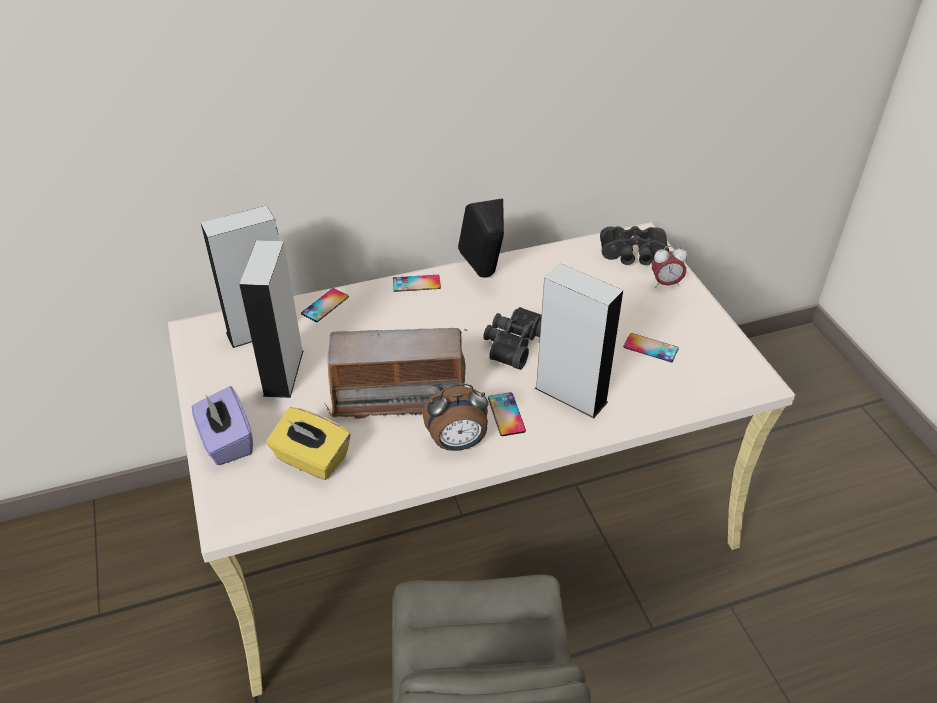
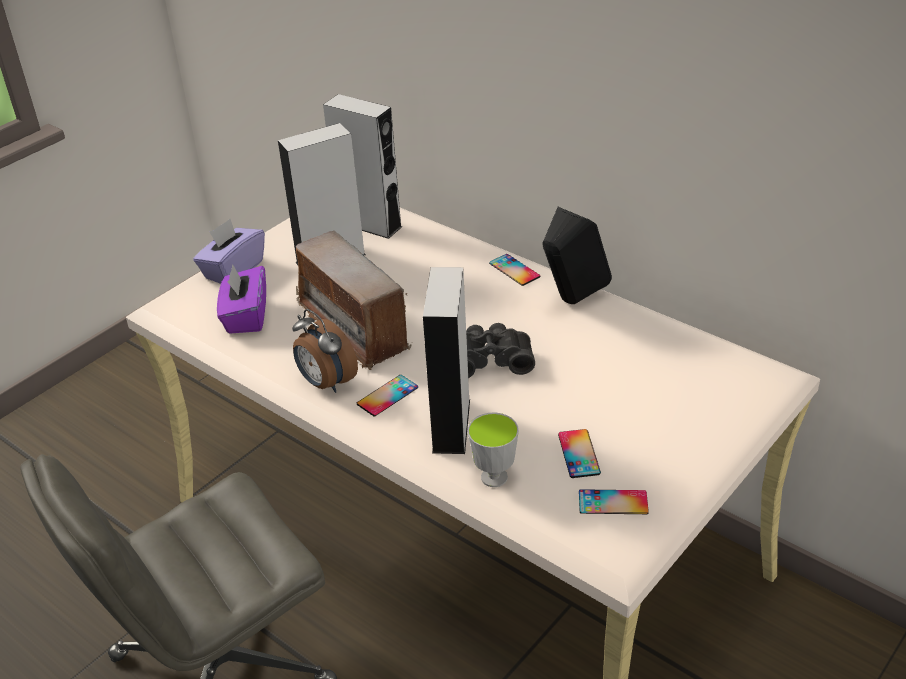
camera: 60 degrees right, 5 degrees down
(311, 459) = (246, 316): yellow tissue box -> purple tissue box
(325, 305) = (432, 238): phone -> phone (613, 502)
(633, 256) = (725, 384): black binoculars -> none
(644, 398) = (494, 477): none -> cup
(665, 284) = (704, 426): alarm clock -> none

